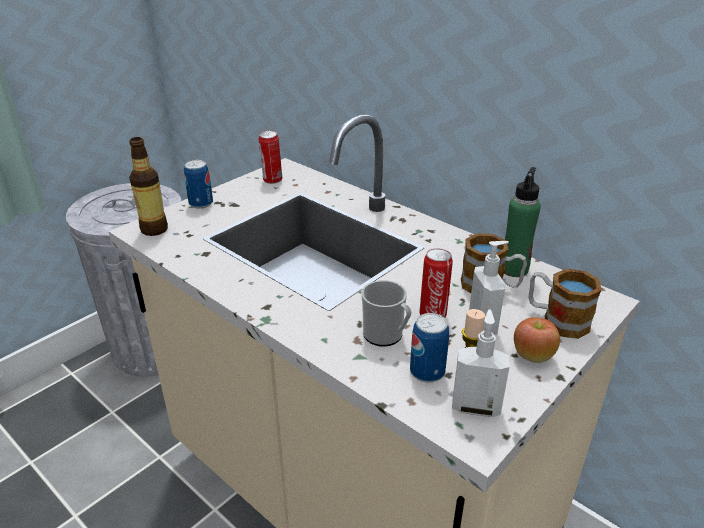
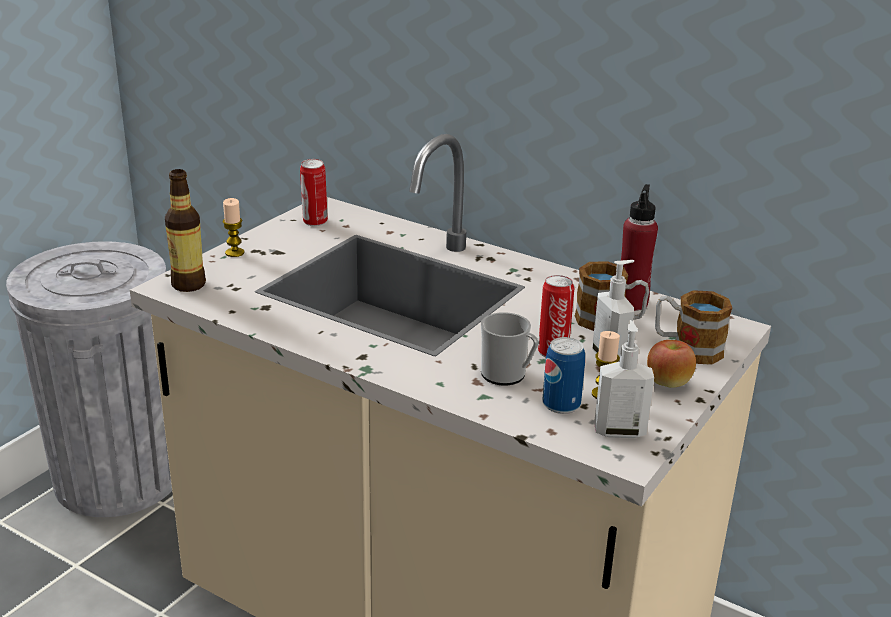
camera: 10 degrees left, 5 degrees down
(201, 203) = (234, 253): can -> candle
(514, 269) = (631, 303): green bottle -> red bottle

